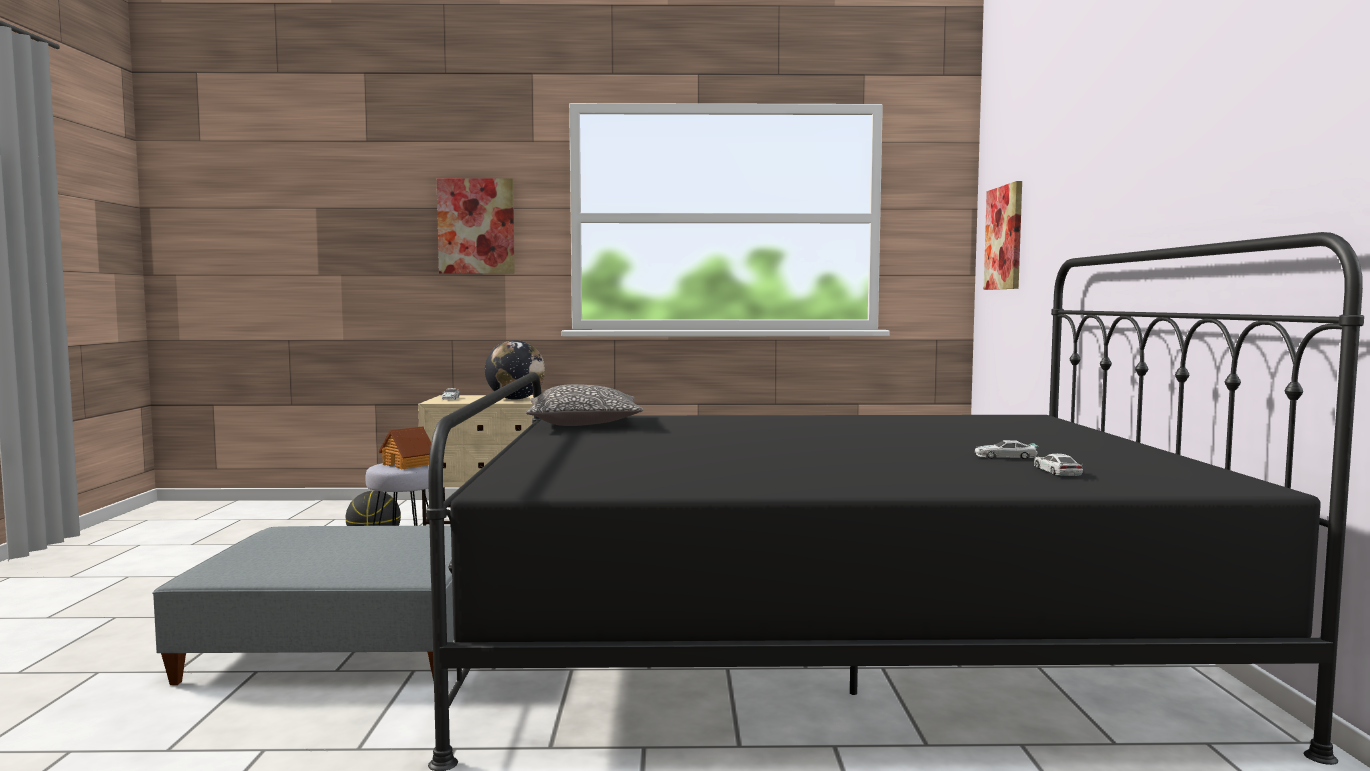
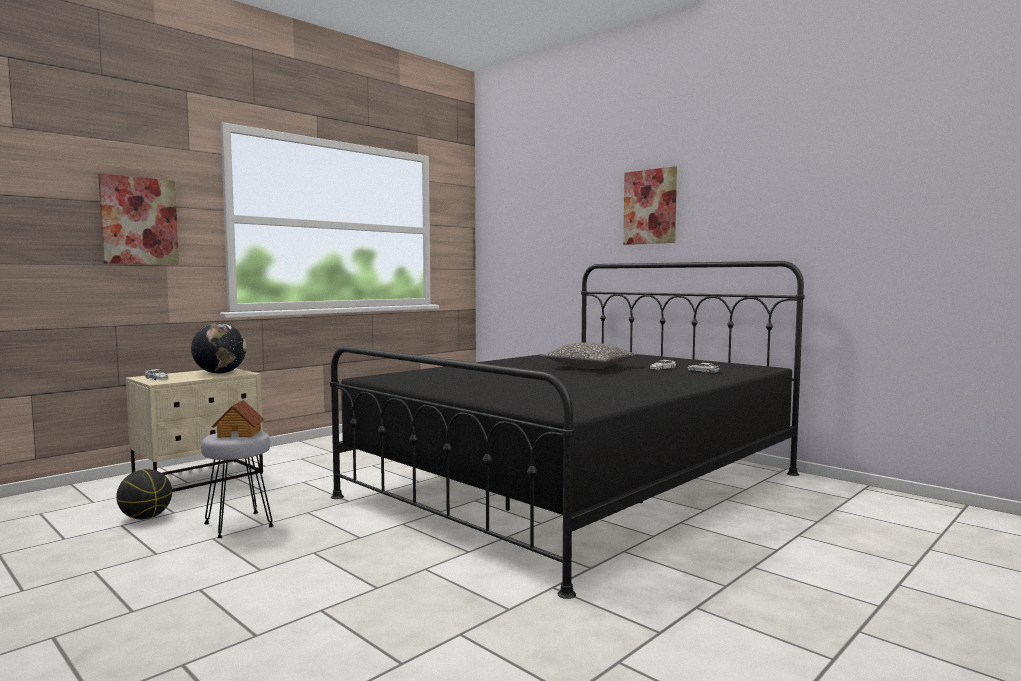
camera: 45 degrees left, 0 degrees up
(349, 640) = (332, 572): grey ottoman -> none
(584, 423) = (401, 379): pillow -> pillow (589, 367)
(1004, 238) = (512, 248): picture -> picture (650, 207)

